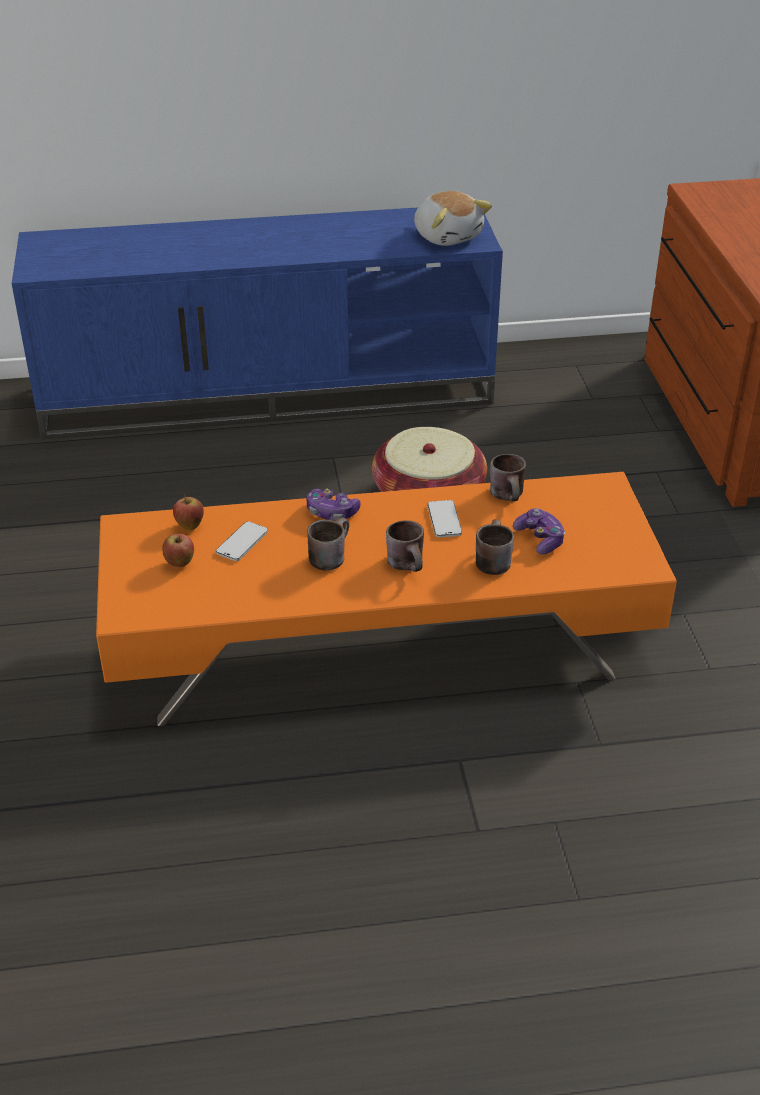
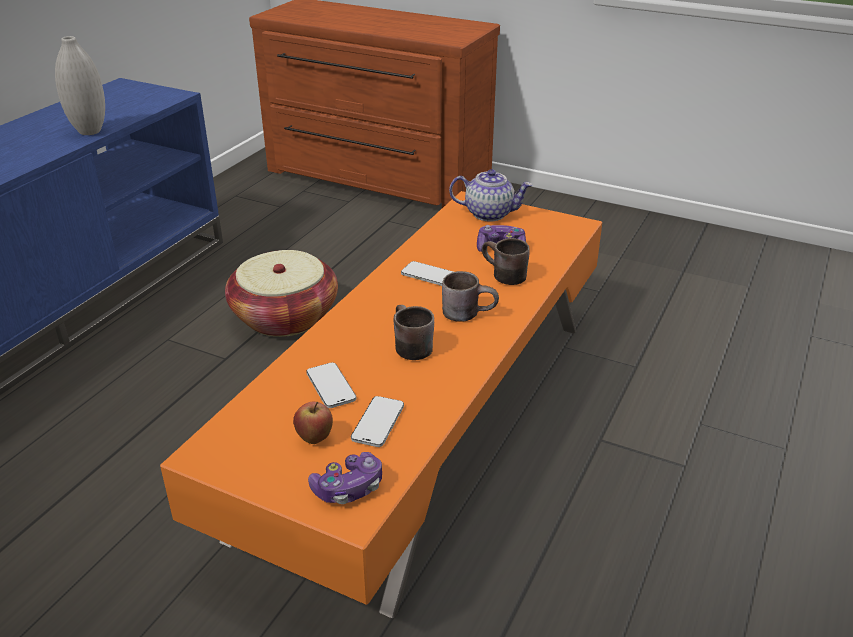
camera: 55 degrees left, 5 degrees down
(189, 526) = (263, 409): apple -> none
(222, 583) = (378, 423): none -> phone
(331, 512) = (350, 322): game controller -> game controller (348, 488)
(365, 249) = (90, 131): none -> white vase
(448, 236) = (140, 100): plush toy -> none
(511, 496) = (435, 238): brown mug -> none
(598, 506) = (489, 213): none -> teapot

